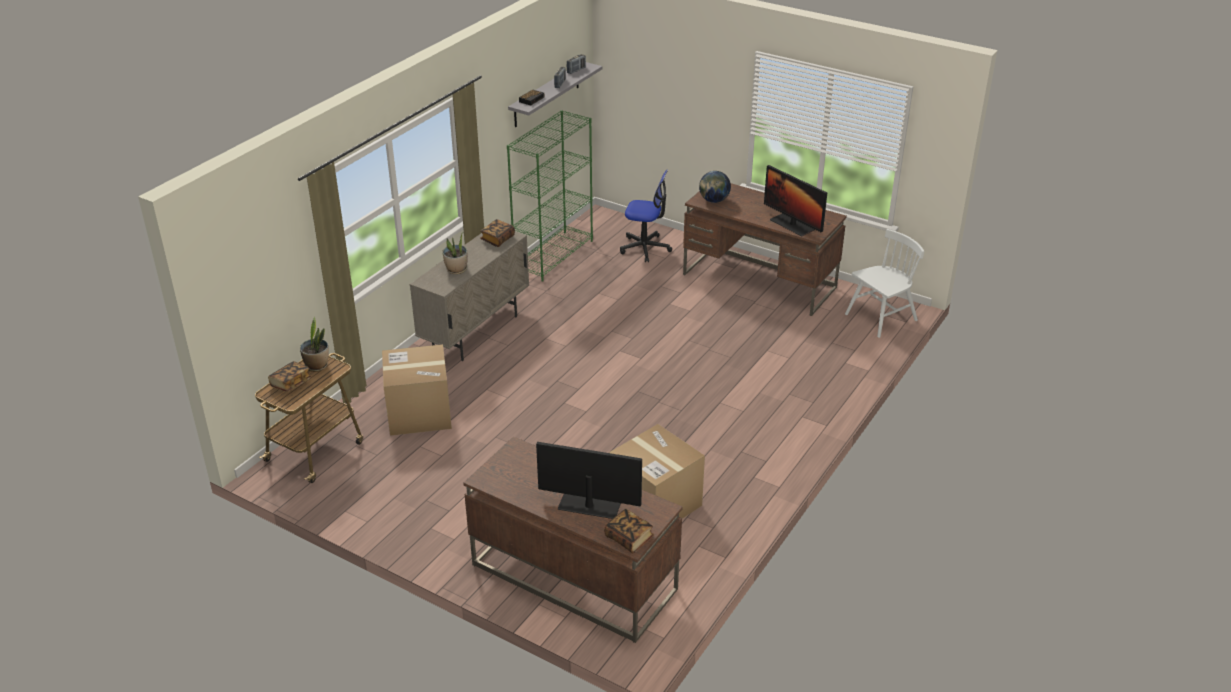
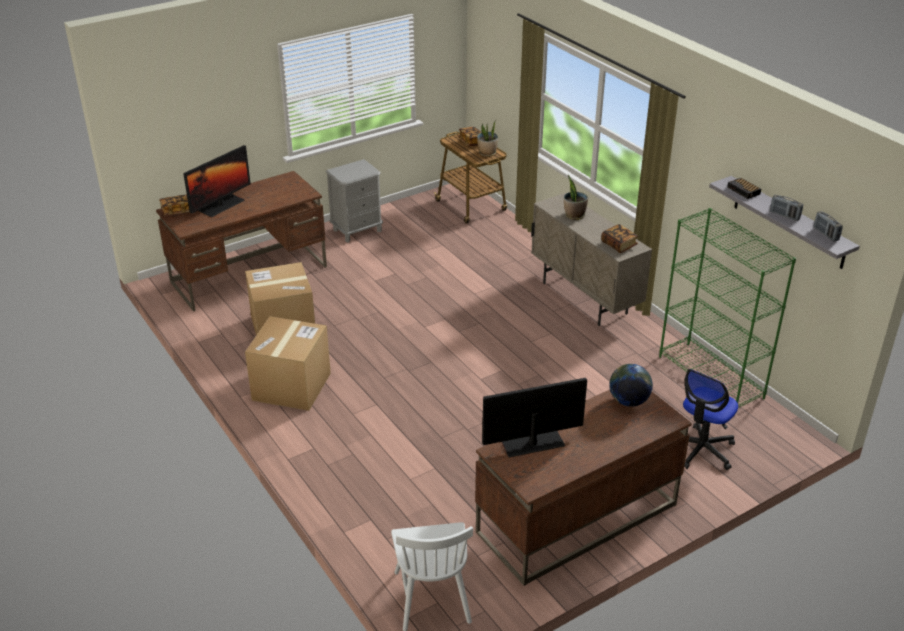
camera: 115 degrees right, 0 degrees up
(419, 413) = (484, 251): cardboard box -> cardboard box (291, 386)
(419, 525) = (357, 230): none -> grey nightstand

